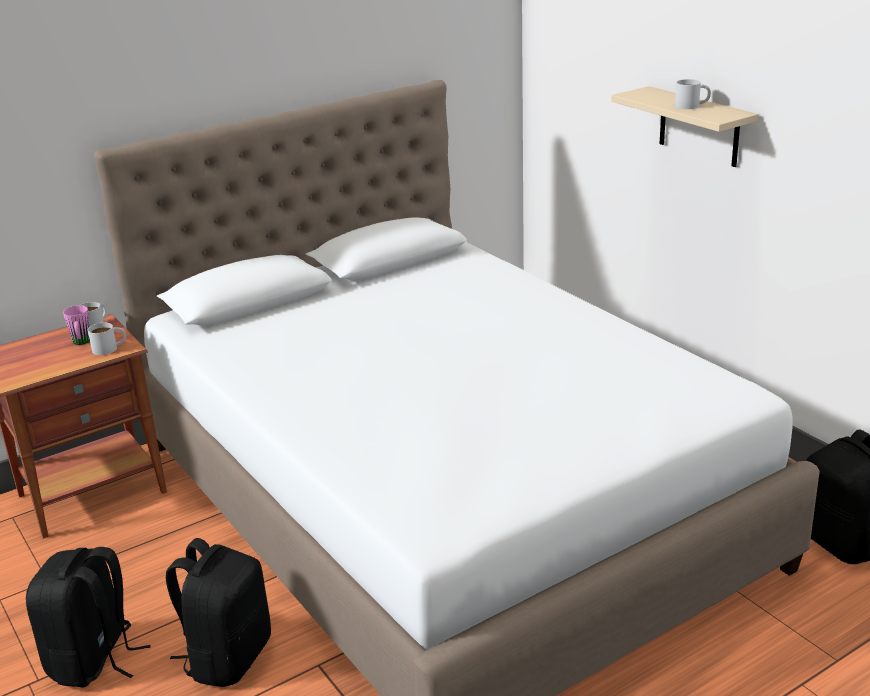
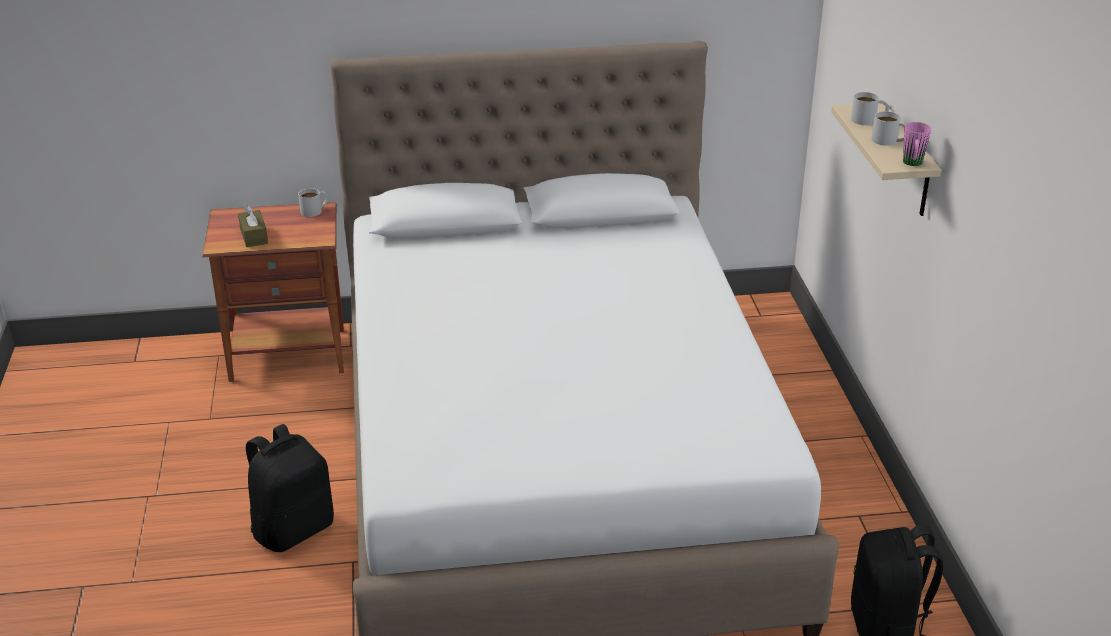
camera: 25 degrees right, 5 degrees up
(47, 363) = (254, 236): none -> brown tissue box
(81, 343) = (292, 224): pink mug -> pink mug (912, 164)
(94, 660) = (201, 494): black backpack -> none
(110, 348) = (309, 236): white mug -> white mug (868, 120)

